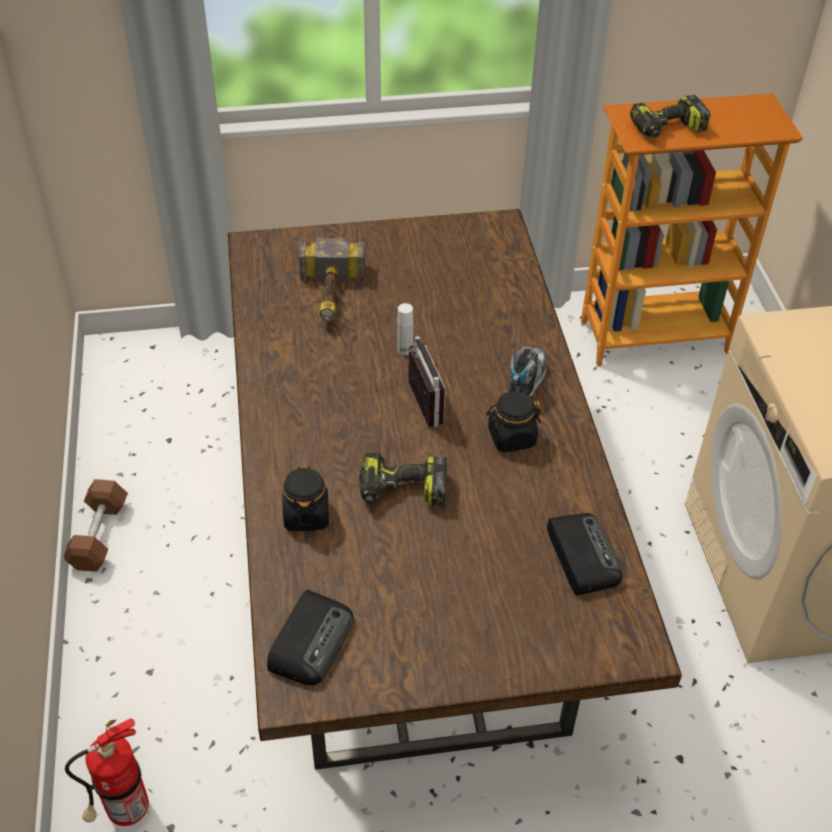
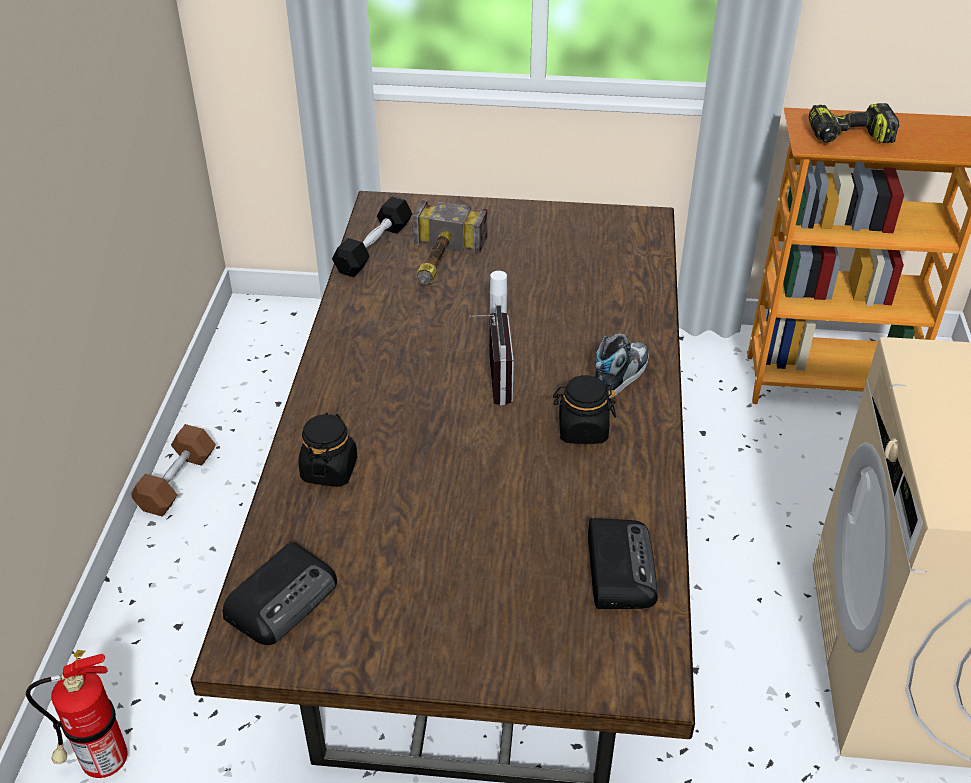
camera: 15 degrees right, 5 degrees down
(265, 290) = (374, 248): none -> black dumbbell
(402, 491) = (441, 464): power drill -> none

